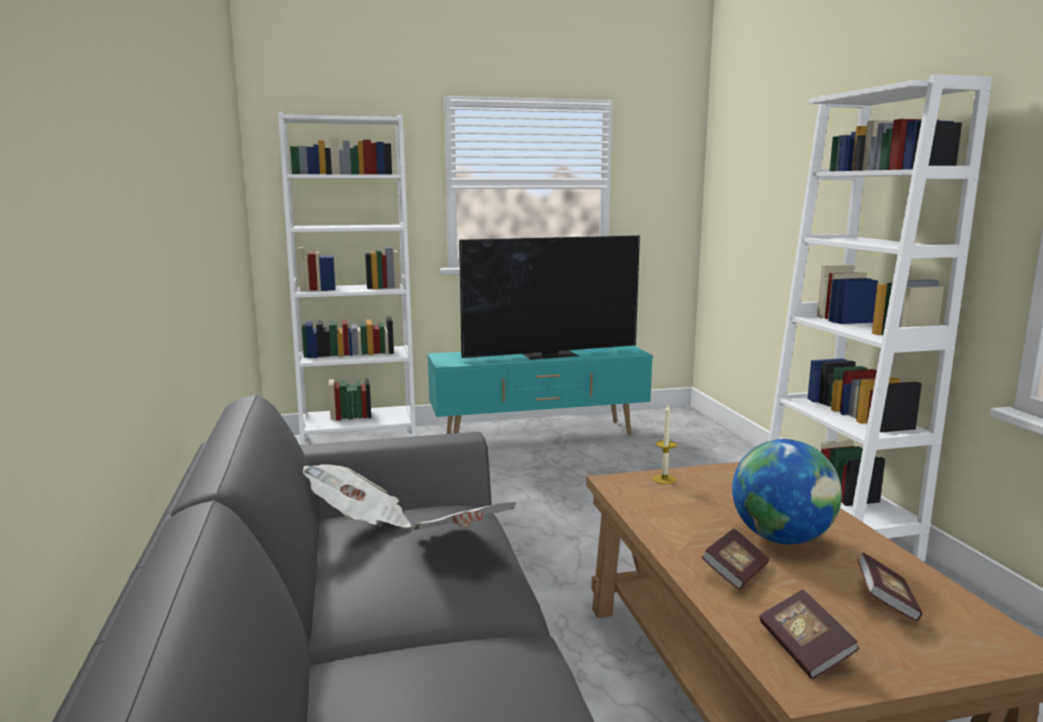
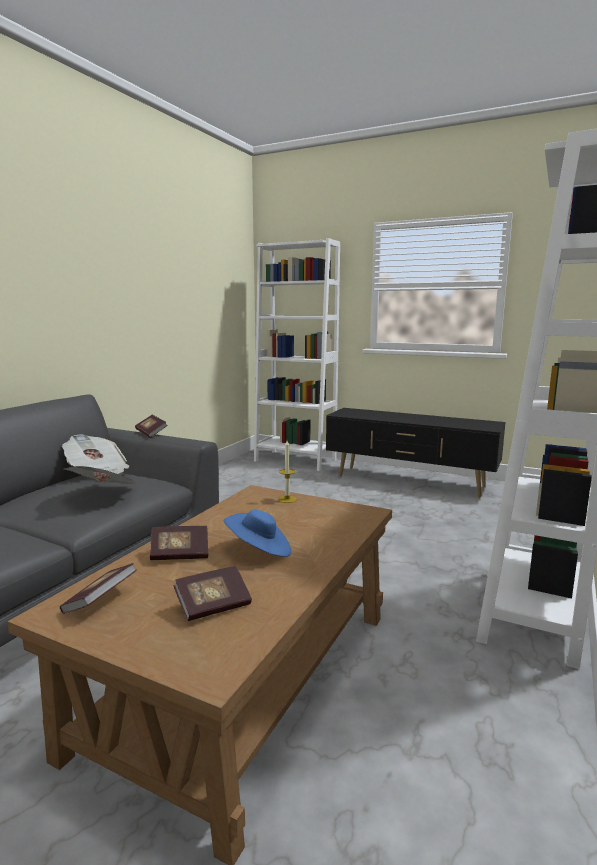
camera: 40 degrees right, 0 degrees up
(361, 440) = (151, 433): none -> book
(539, 435) = (410, 482): turquoise tv stand -> black tv stand
(551, 354) = (420, 419): television -> none
(781, 538) = (259, 550): globe -> blue hat

